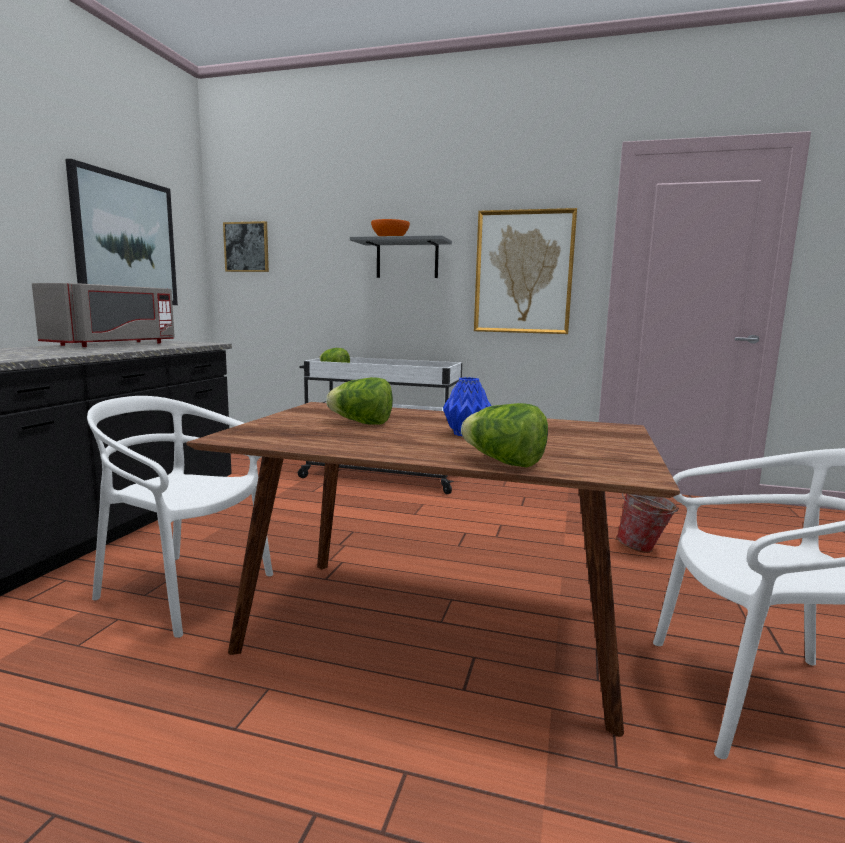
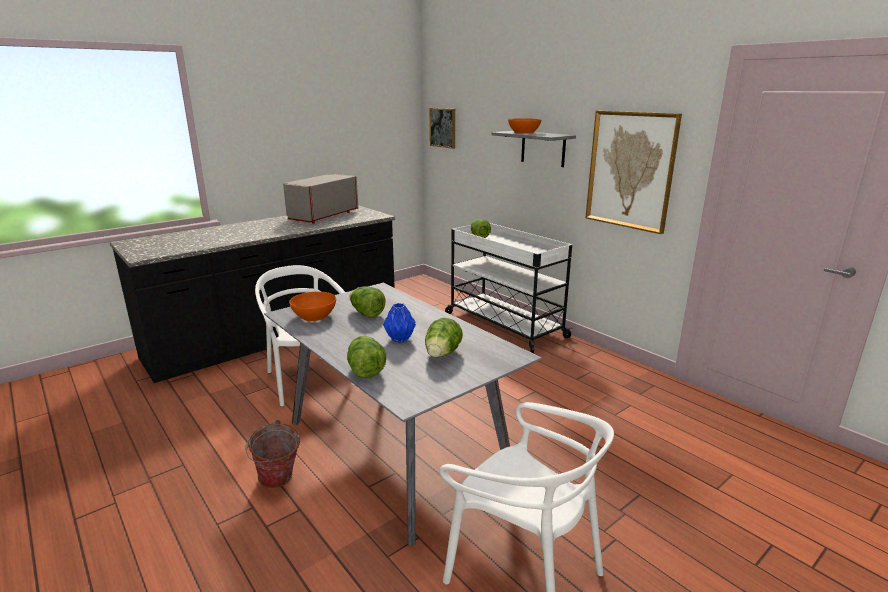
camera: 35 degrees right, 10 degrees up
(114, 344) = (322, 216): grey microwave -> grey microwave turned 150 degrees clockwise
(126, 241) = (352, 135): picture -> none
(287, 433) = (314, 316): none -> orange bowl
(432, 631) = (393, 449): brown dining table -> grey dining table
(551, 437) = (442, 354): none -> lettuce
(644, 549) = (620, 447): bucket -> bucket (278, 482)

